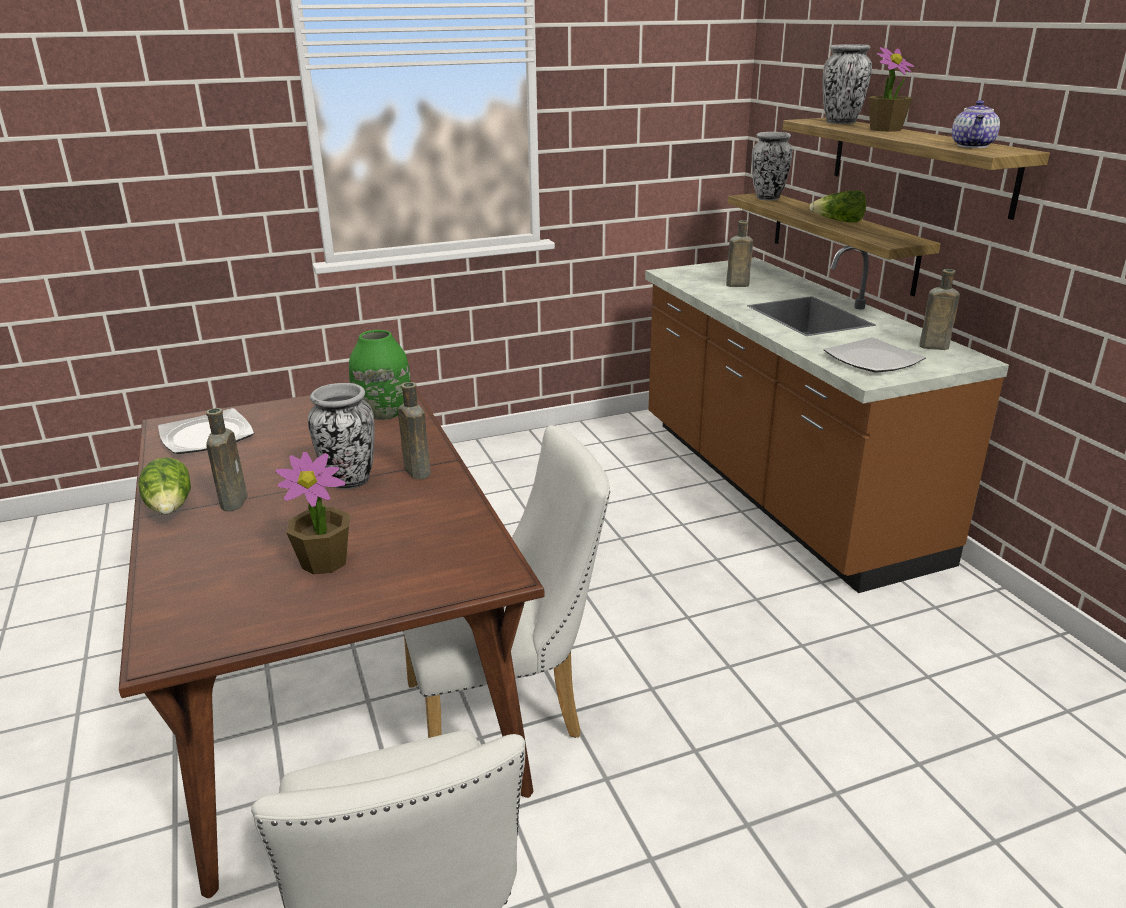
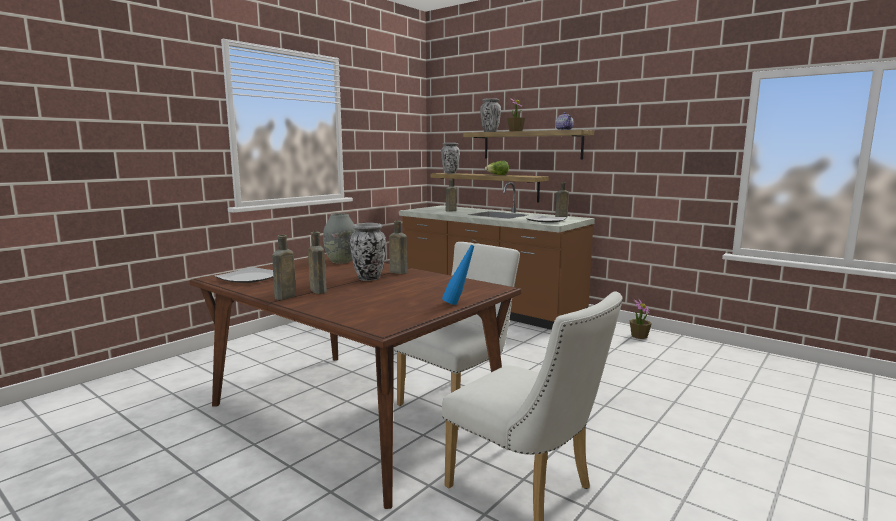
camera: 30 degrees left, 15 degrees down
(171, 508) = (284, 297): lettuce -> brown bottle
(325, 561) = (409, 297): potted plant -> potted plant (639, 336)
(364, 611) = (459, 304): none -> blue bottle
(383, 413) = (341, 261): green vase -> grey vase

